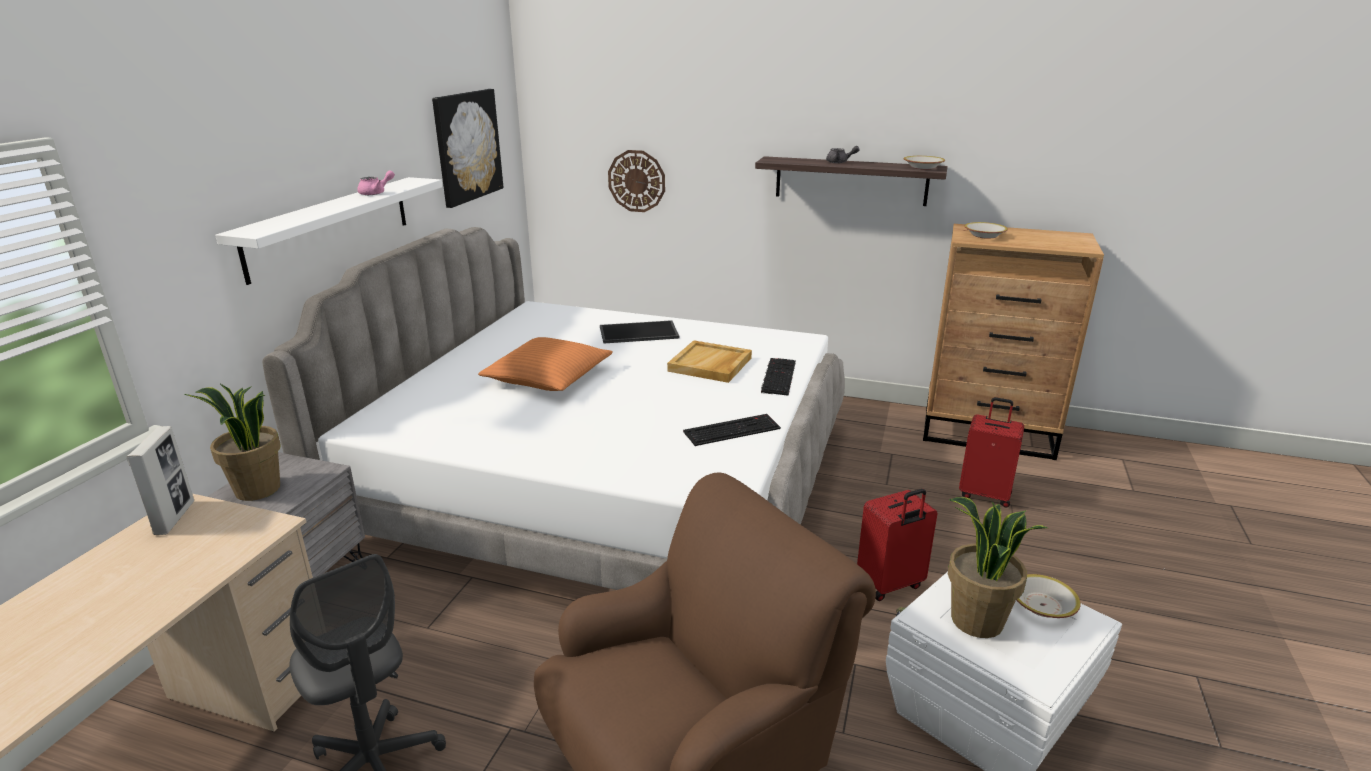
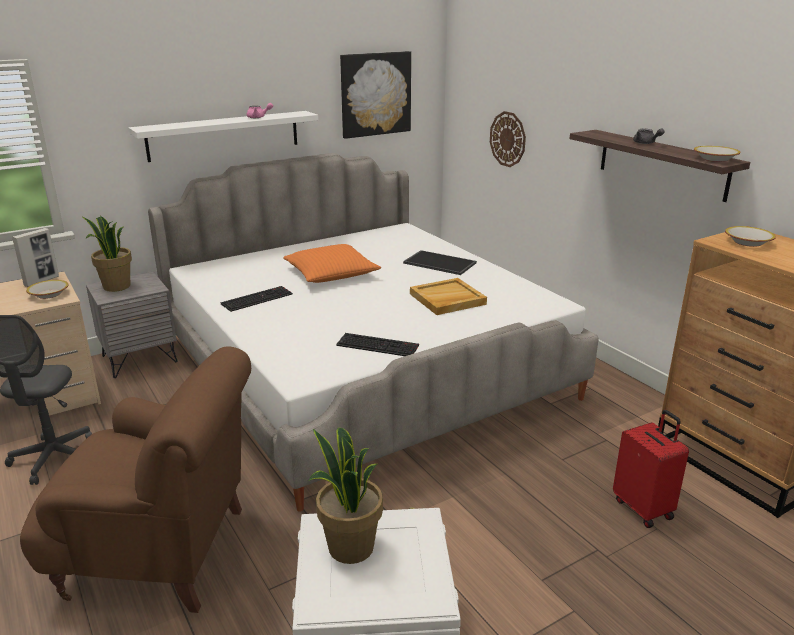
camera: 40 degrees right, 0 degrees up
(777, 376) = (481, 323): keyboard -> keyboard (257, 298)
(890, 585) = (446, 526): red suitcase -> none
(1042, 605) = (417, 568): bowl -> bowl (48, 294)

